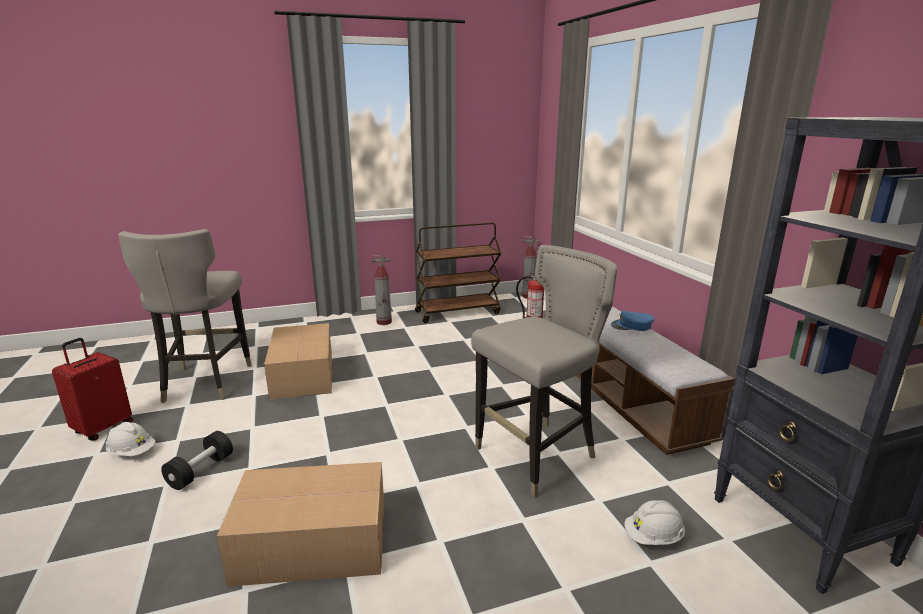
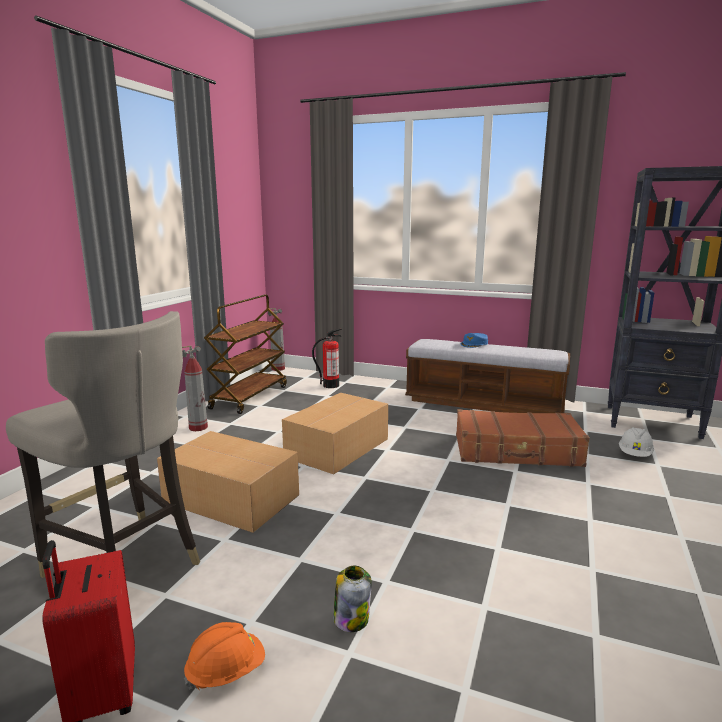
camera: 50 degrees left, 5 degrees down
(132, 452) = (226, 672): white hard hat -> orange hard hat
(201, 471) = (351, 618): black dumbbell -> jar
(310, 542) = (549, 579): cardboard box -> cardboard box (336, 448)
(537, 455) = (517, 451): grey stool -> brown suitcase

